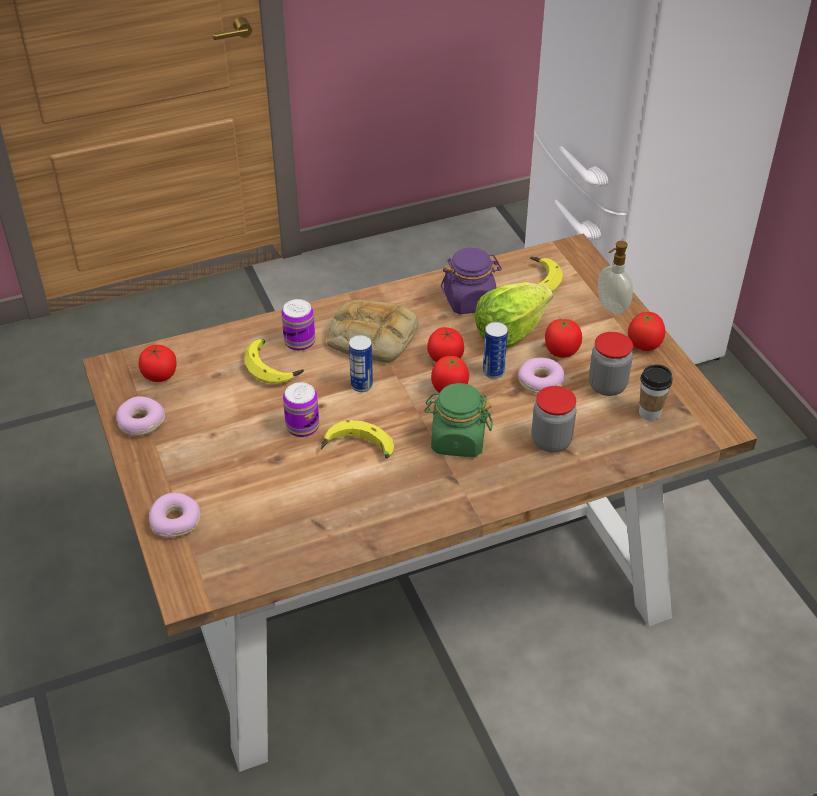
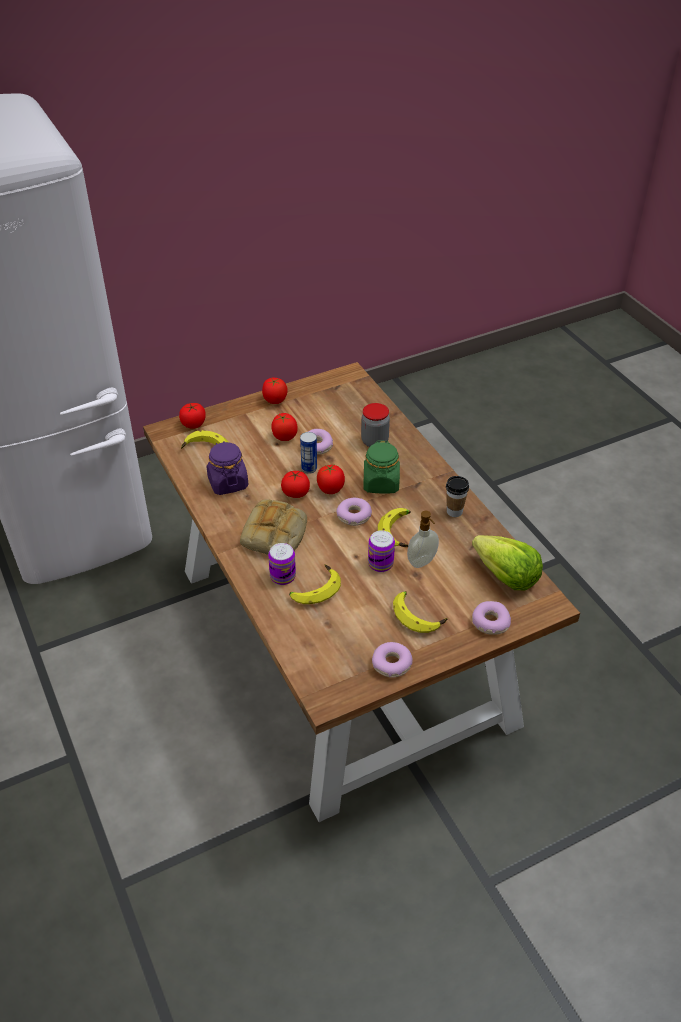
camera: 95 degrees left, 0 degrees up
(159, 375) = (332, 662): tomato -> tomato (193, 424)
(207, 453) = (418, 615): none -> banana
(361, 385) = (331, 535): can -> none
(394, 409) = (354, 516): none -> donut
(510, 332) = (264, 461): lettuce -> lettuce (505, 576)
(607, 386) = (318, 417): jar -> none
(611, 307) = (235, 414): soap dispenser -> soap dispenser (422, 562)
(649, 413) = (341, 400): cup -> cup (454, 511)

